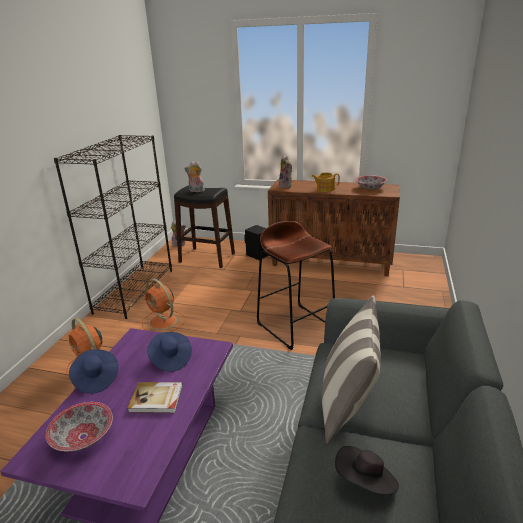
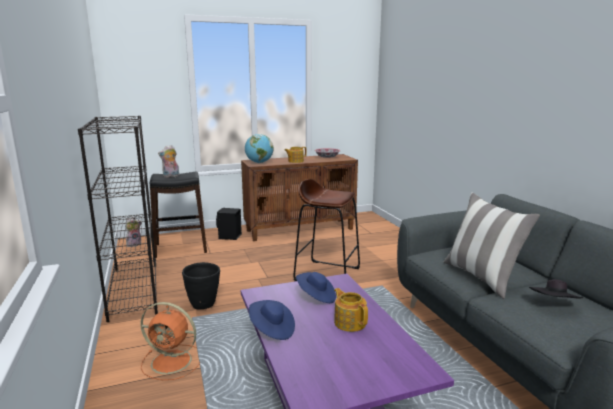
camera: 35 degrees left, 10 degrees down
(82, 437) = (331, 367): bowl -> none
(156, 399) = (350, 322): book -> teapot
(163, 322) = (203, 305): orange fan -> black planter
(286, 186) = (259, 162): plush toy -> globe

